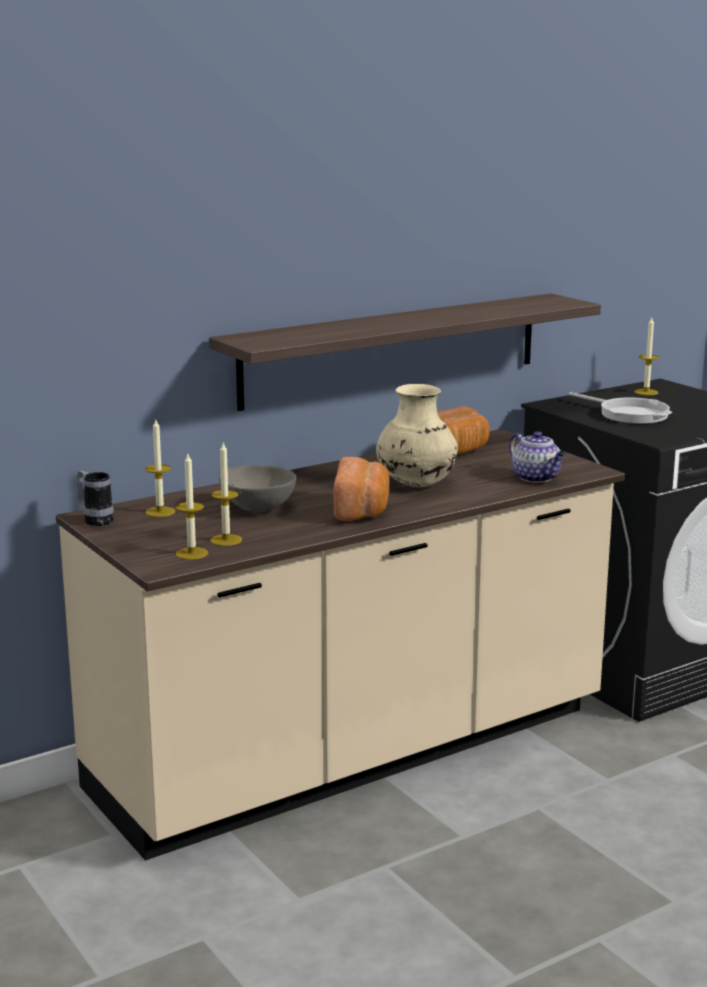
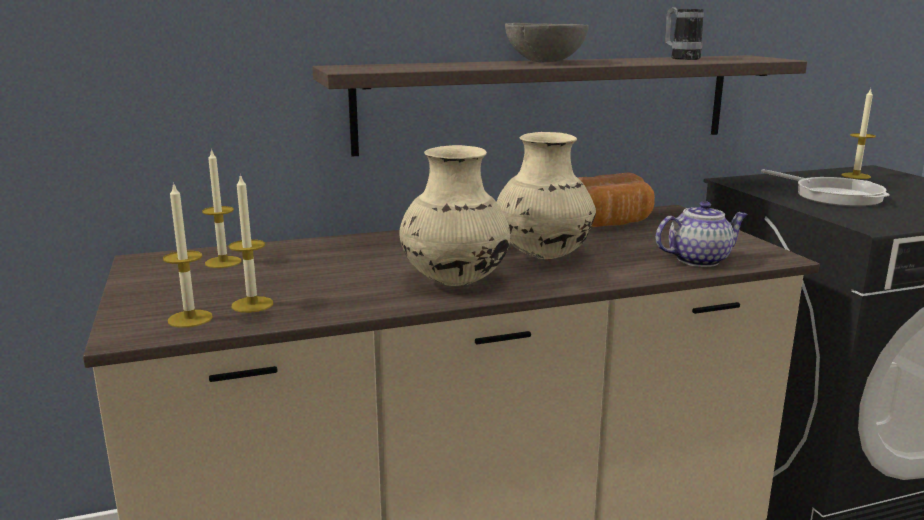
camera: 15 degrees right, 0 degrees up
(95, 520) = (143, 265): mug -> mug (680, 58)
(258, 508) = (334, 268): grey bowl -> grey bowl (545, 62)
(362, 510) = (454, 281): bread -> beige vase
(537, 478) = (699, 260): teapot -> teapot turned 90 degrees counterclockwise

